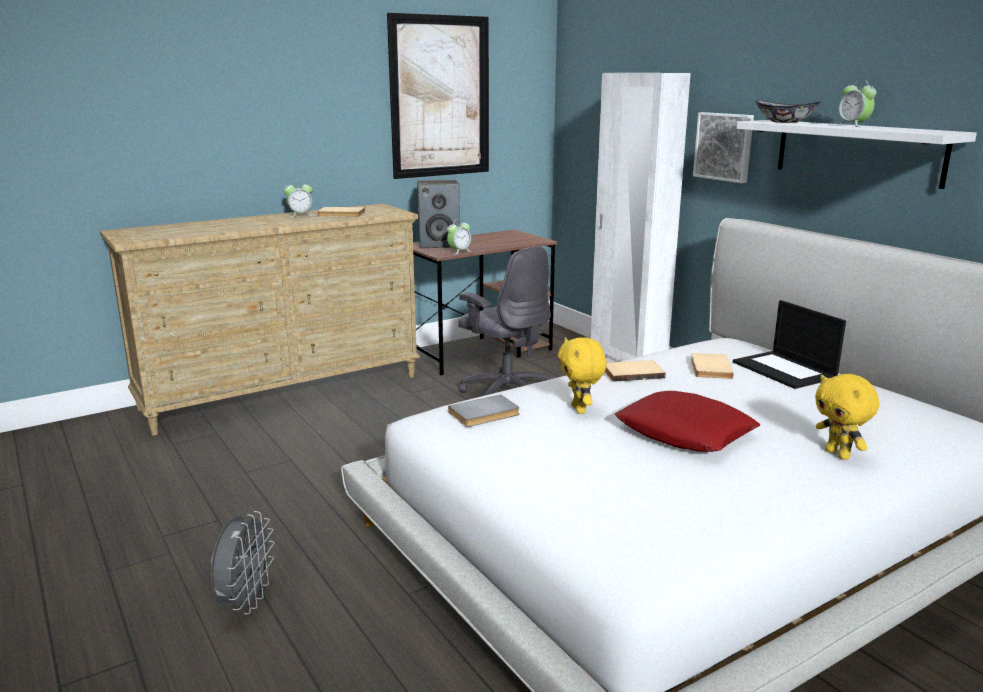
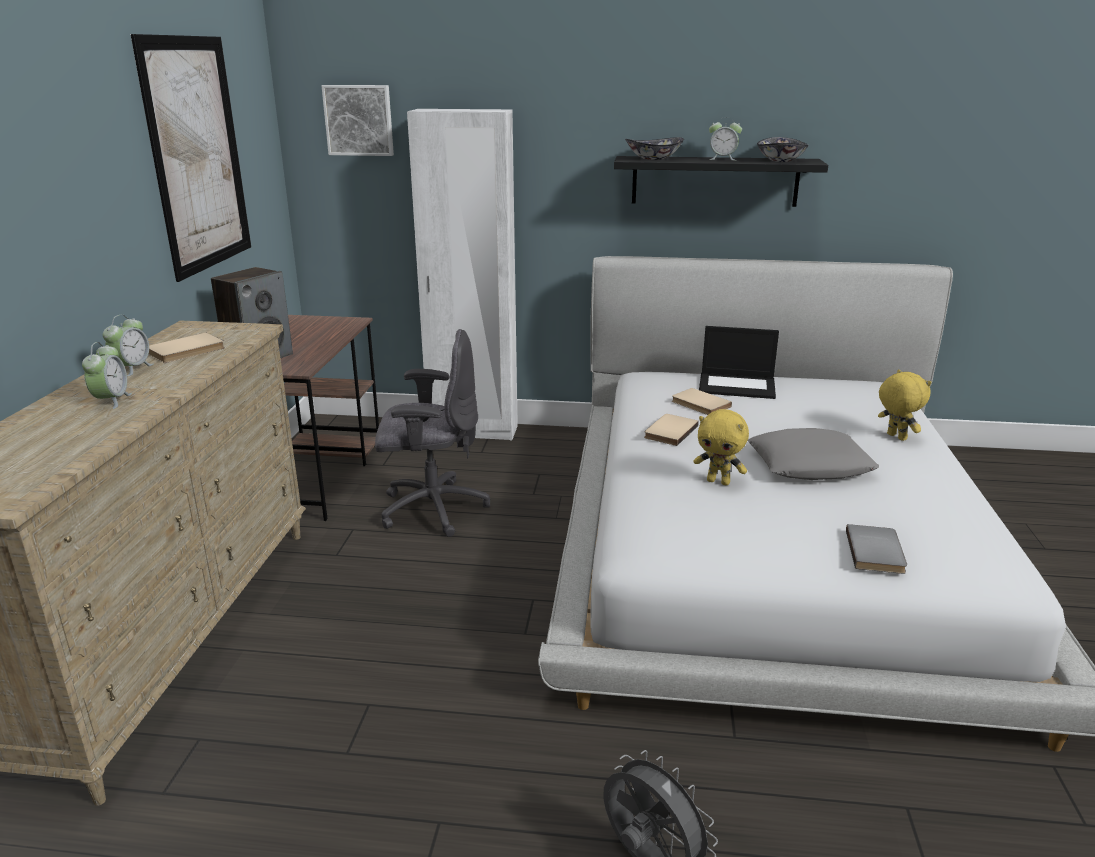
camera: 50 degrees left, 5 degrees up
(459, 251) = (309, 360): alarm clock -> alarm clock (111, 401)
(485, 414) = (675, 523): grey book -> grey book (877, 552)
(685, 432) = (810, 464): red pillow -> grey pillow
(724, 146) = (563, 185): picture -> picture (359, 120)
(838, 454) = (895, 437): yellow plush toy -> yellow plush toy turned 135 degrees counterclockwise
(857, 152) = (714, 181): white shelf -> black shelf
(909, 130) = (781, 160): none -> bowl

